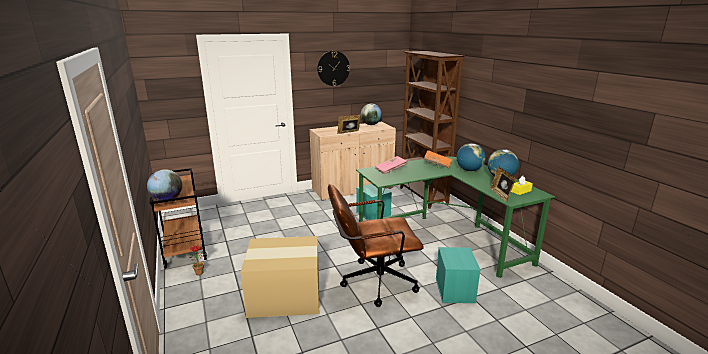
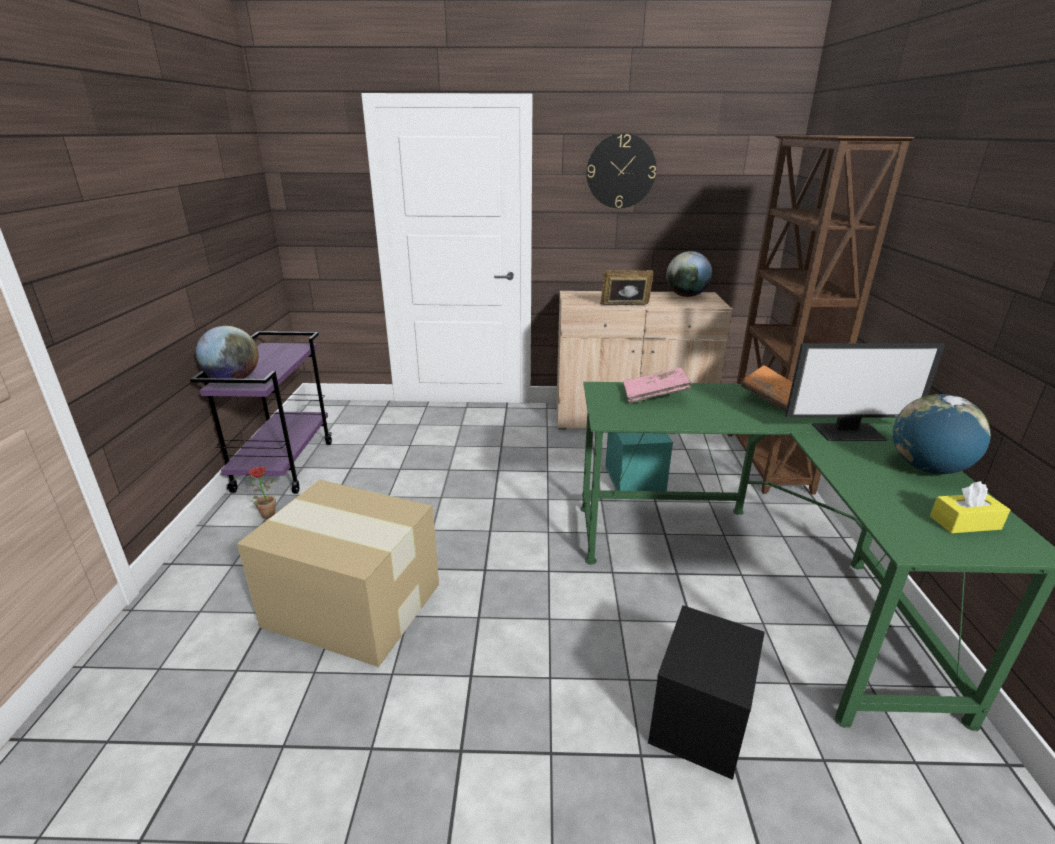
camera: 25 degrees right, 5 degrees up
(184, 249) = (284, 465): brown cart -> purple cart
(372, 282) = (529, 631): brown office chair -> none
(455, 290) = (700, 721): turquoise storage box -> black storage box
(469, 170) = (848, 431): globe -> monitor
(501, 195) = (891, 521): picture frame -> none

